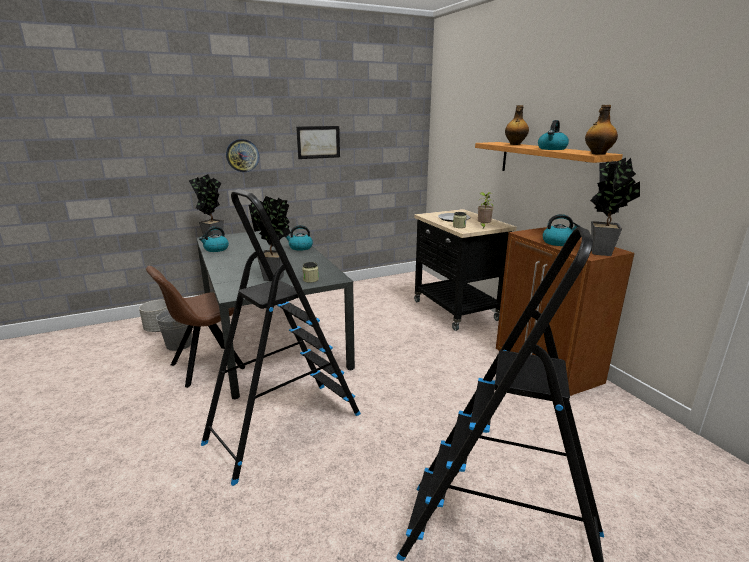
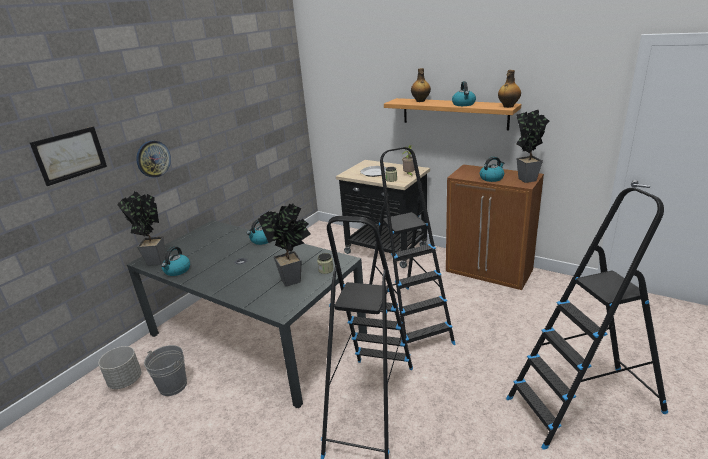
camera: 30 degrees left, 5 degrees up
(206, 366) = (233, 392): brown chair -> none
(318, 142) = (219, 125): picture -> picture (70, 155)
(405, 374) = (407, 319): none -> black step ladder

